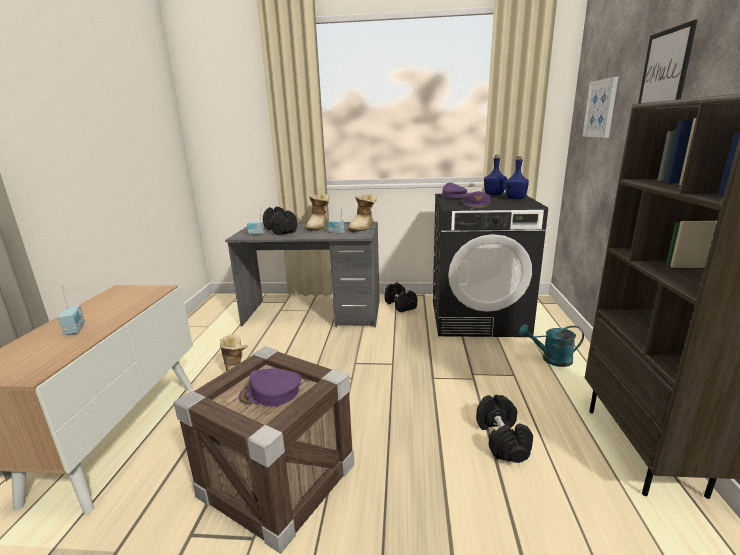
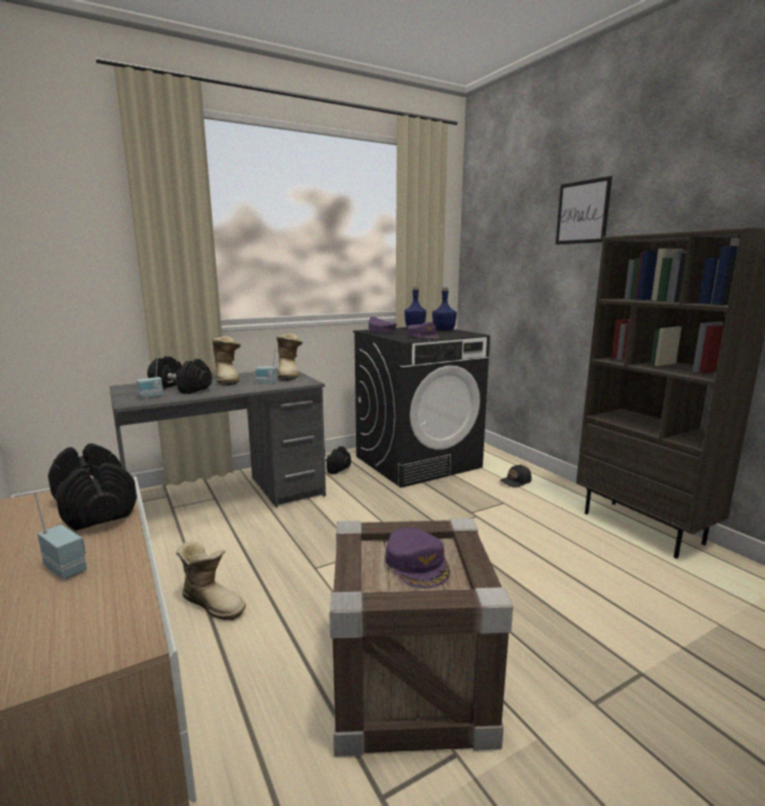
camera: 35 degrees left, 5 degrees down
(270, 393) = (417, 564): purple cap -> purple cap turned 75 degrees counterclockwise
(502, 439) = (555, 557): black dumbbell -> black dumbbell (96, 507)
(551, 359) = (516, 482): turquoise watering can -> black cap
(600, 108) = (504, 244): picture -> none

